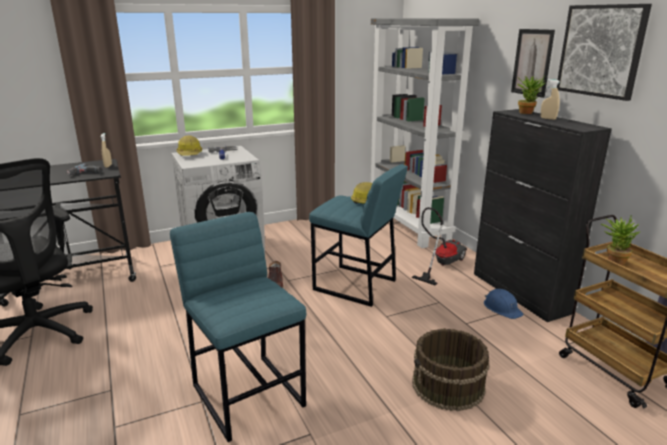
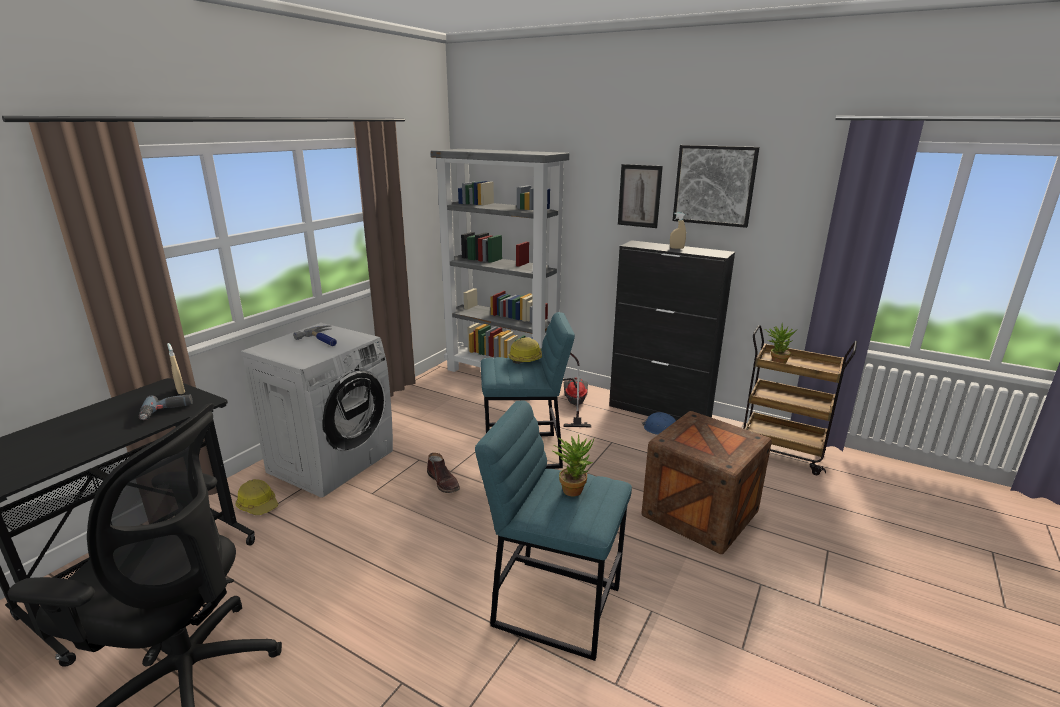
camera: 35 degrees left, 0 degrees up
(190, 154) = (274, 347): hard hat -> hard hat (258, 505)
(448, 386) = (699, 514): brown bucket -> crate
(527, 112) = (647, 243): potted plant -> potted plant (573, 488)

